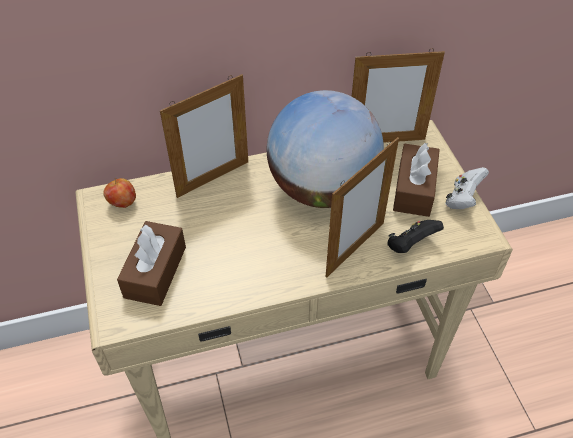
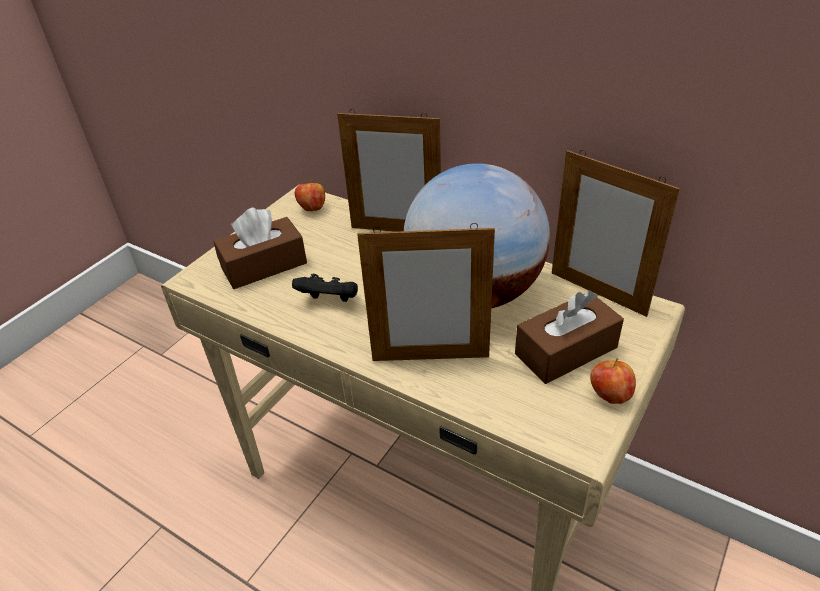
camera: 50 degrees right, 10 degrees down
(410, 245) = (487, 394): black game controller -> black game controller (330, 301)
(462, 199) = (609, 395): white game controller -> apple

